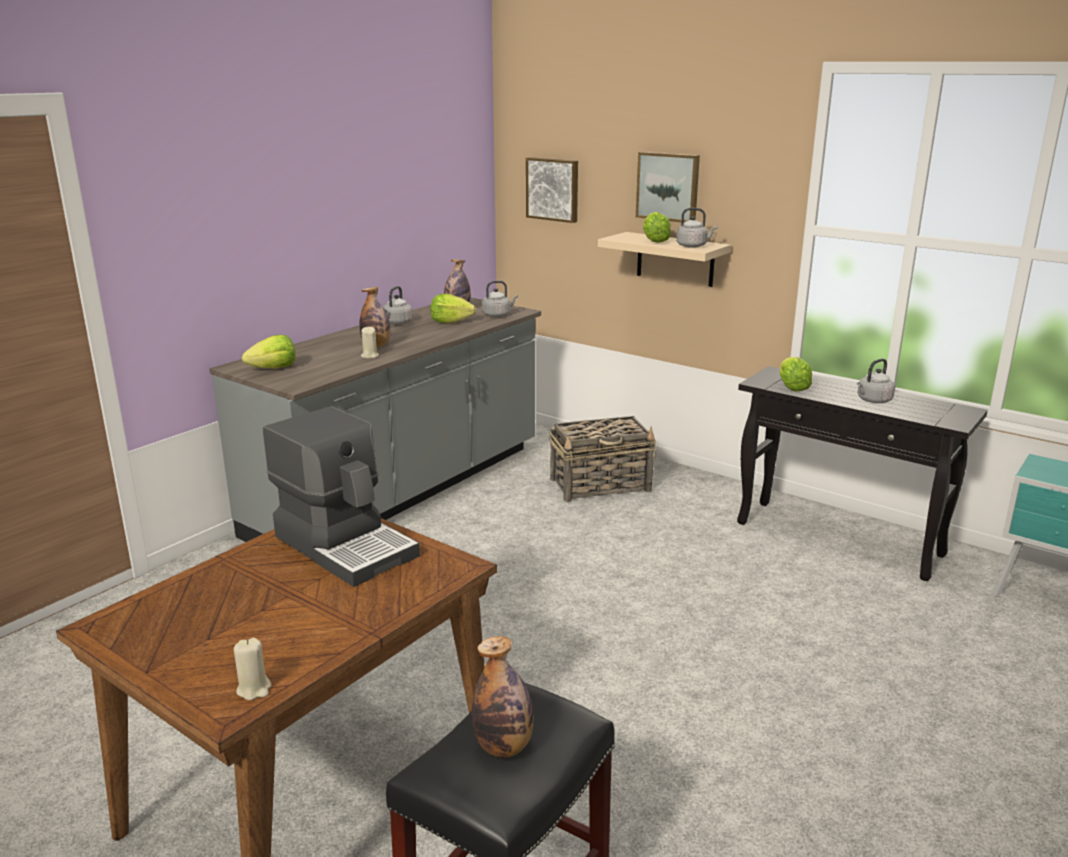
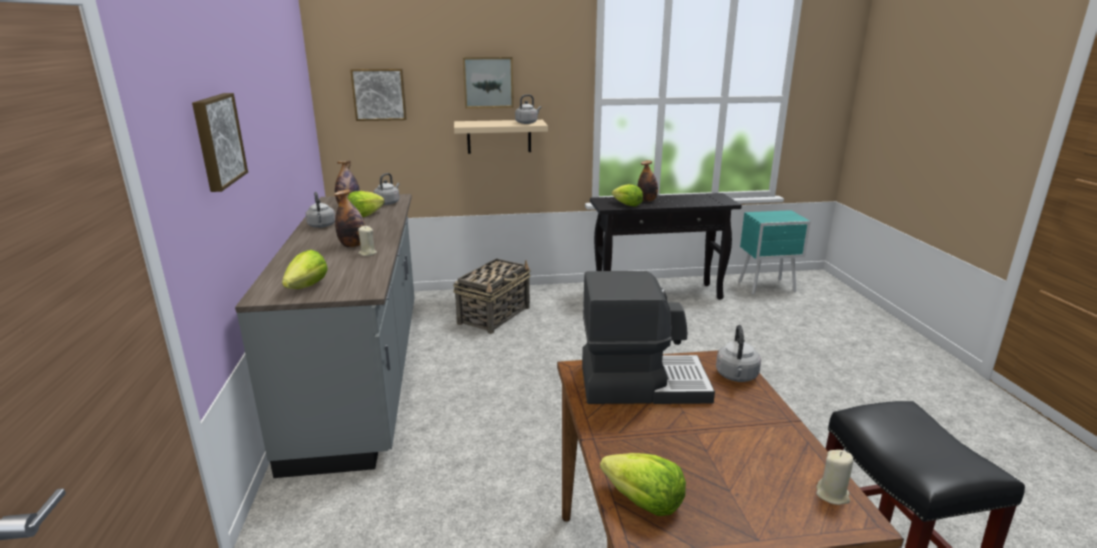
camera: 45 degrees left, 0 degrees up
(234, 221) = (217, 140): none -> picture
(503, 746) = (923, 442): bottle -> bottle (647, 201)
(654, 241) = (494, 123): lettuce -> lettuce (643, 502)
(873, 401) = (675, 201): grey kettle -> grey kettle (736, 376)

